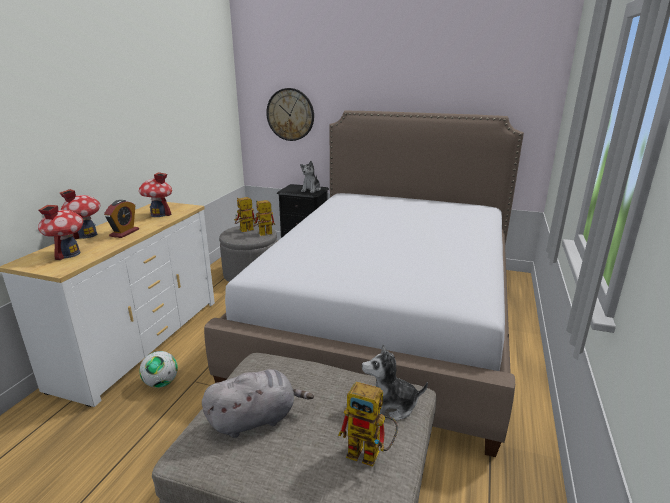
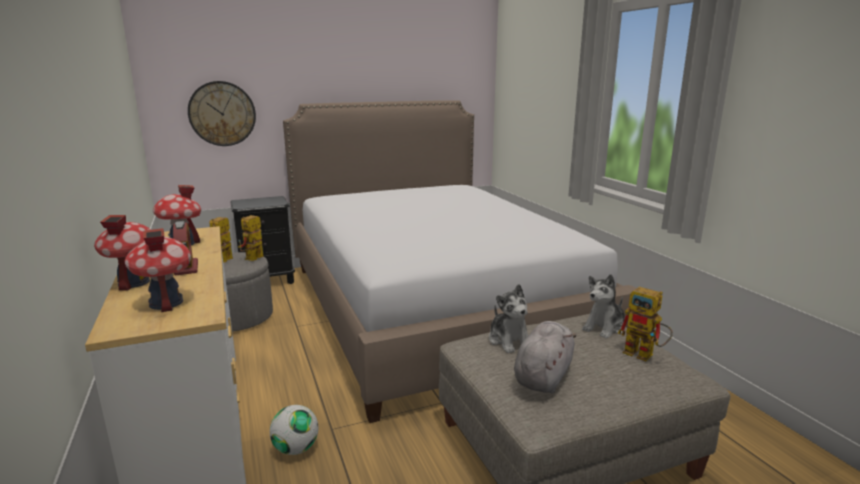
camera: 40 degrees left, 5 degrees down
(311, 190) = (270, 201): plush toy -> plush toy (509, 340)
(370, 454) = (645, 354): toy robot -> toy robot turned 60 degrees clockwise

